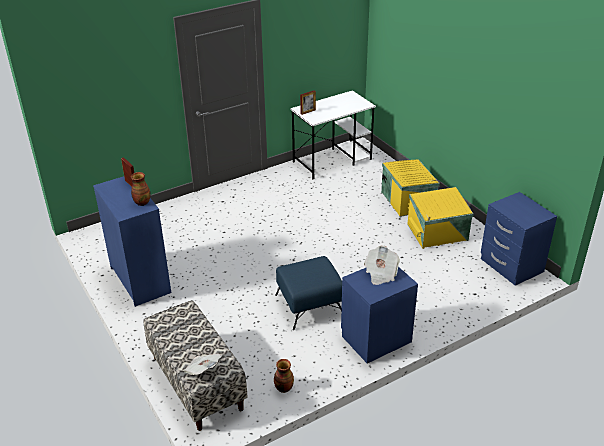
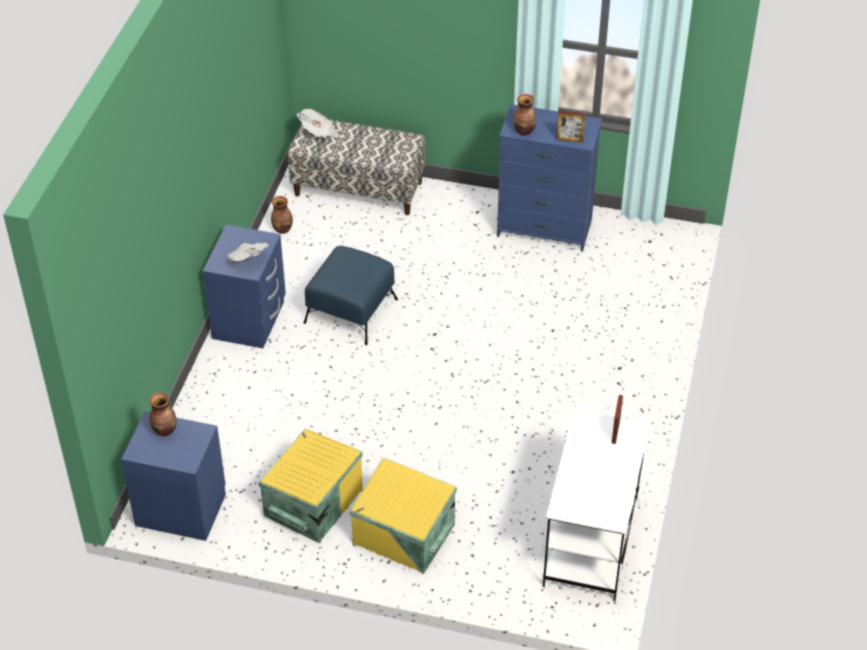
camera: 135 degrees right, 10 degrees up
(520, 215) = (165, 430): none -> vase

